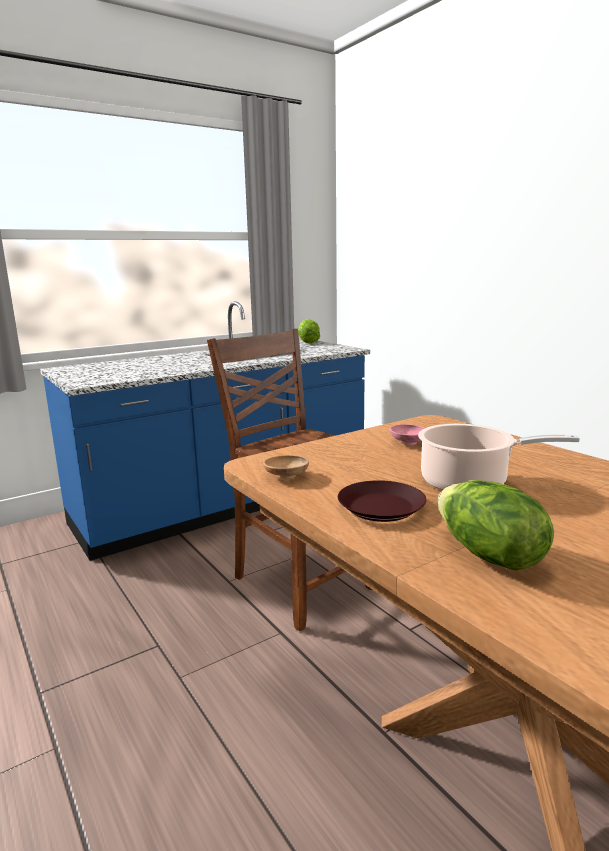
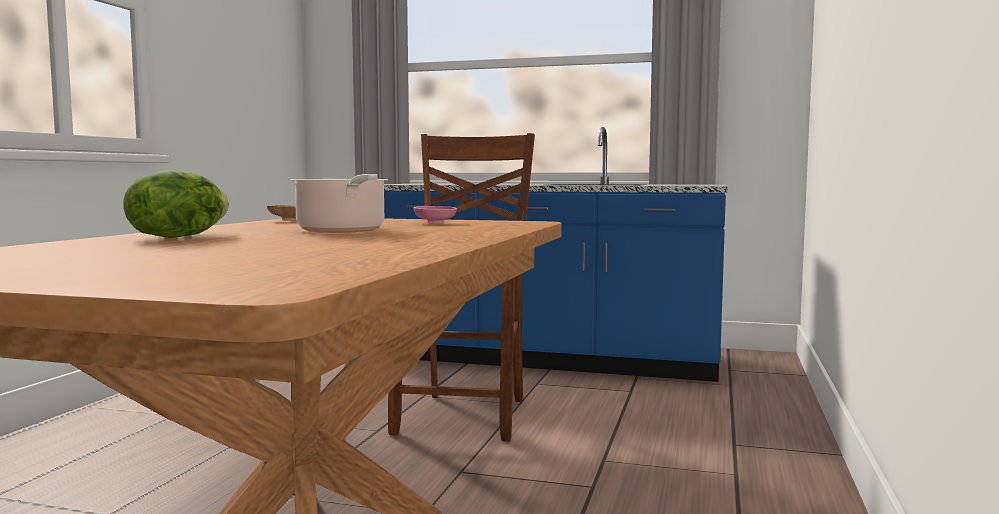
camera: 50 degrees right, 10 degrees down
(308, 342) = (704, 184): lettuce -> none
(381, 507) = (249, 228): brown plate -> none

